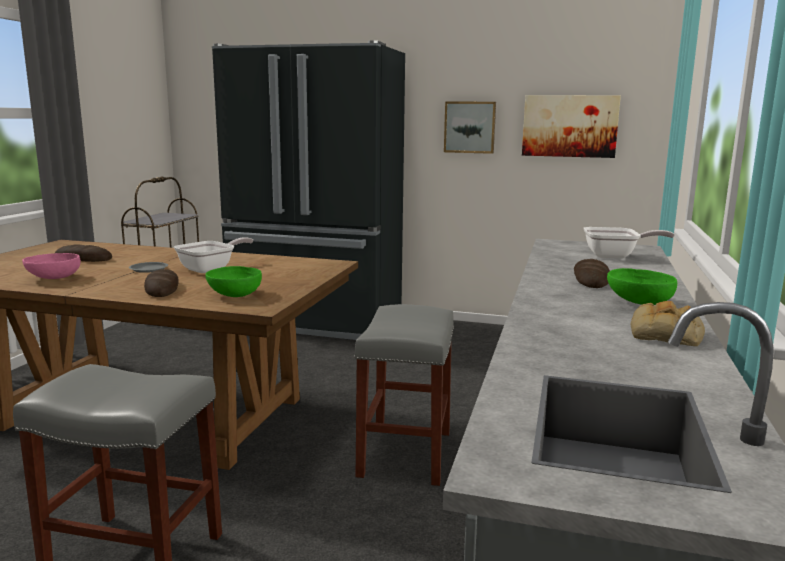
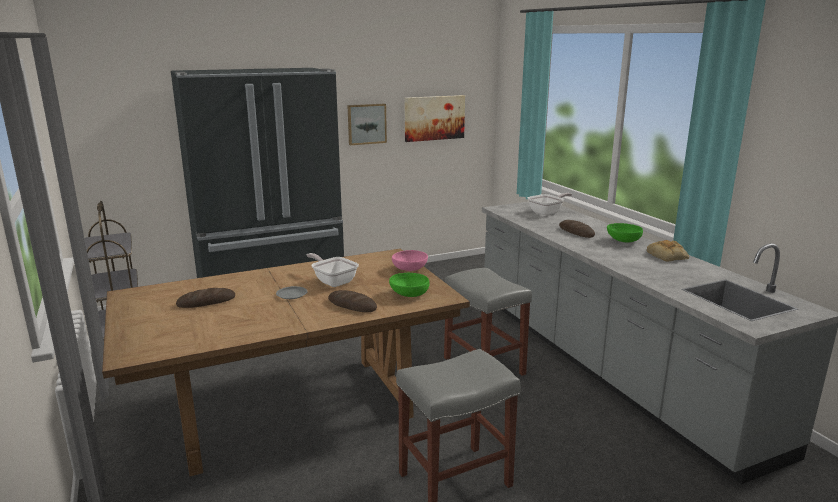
camera: 40 degrees left, 5 degrees up
(53, 278) = (248, 324): pink bowl -> pink bowl (410, 270)
(211, 269) = (333, 281): frying pan -> frying pan turned 45 degrees counterclockwise

